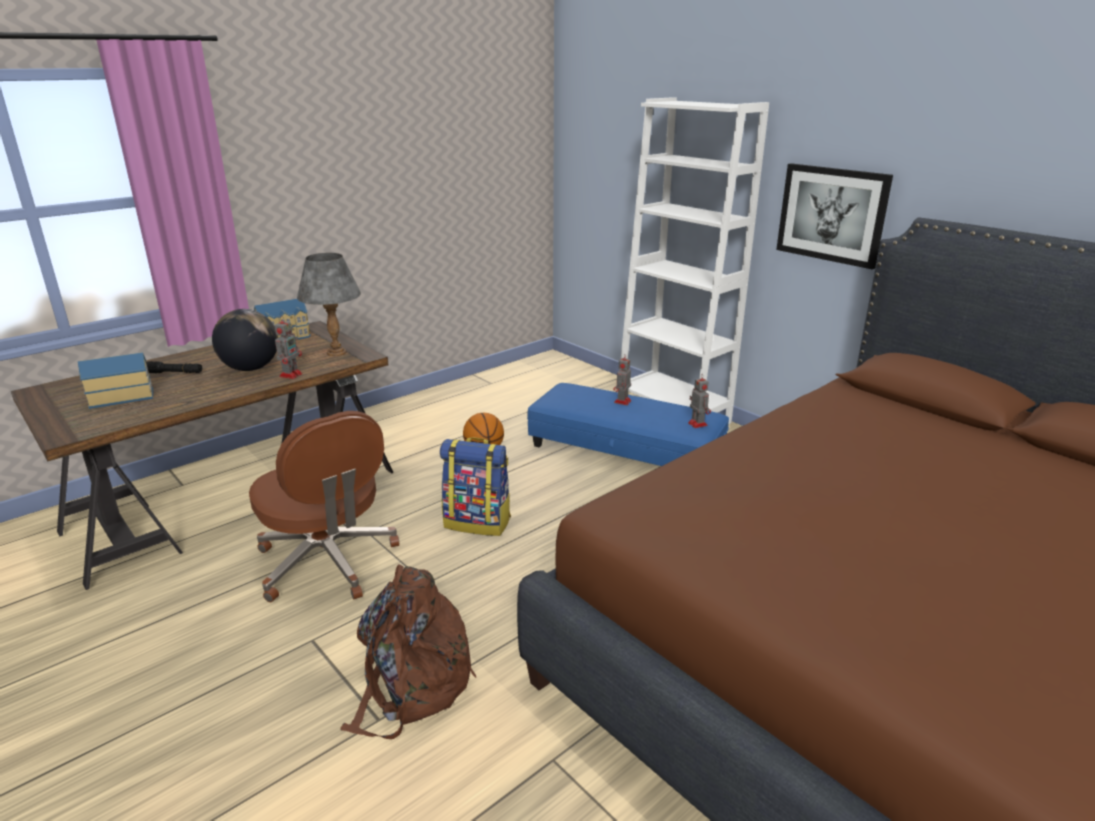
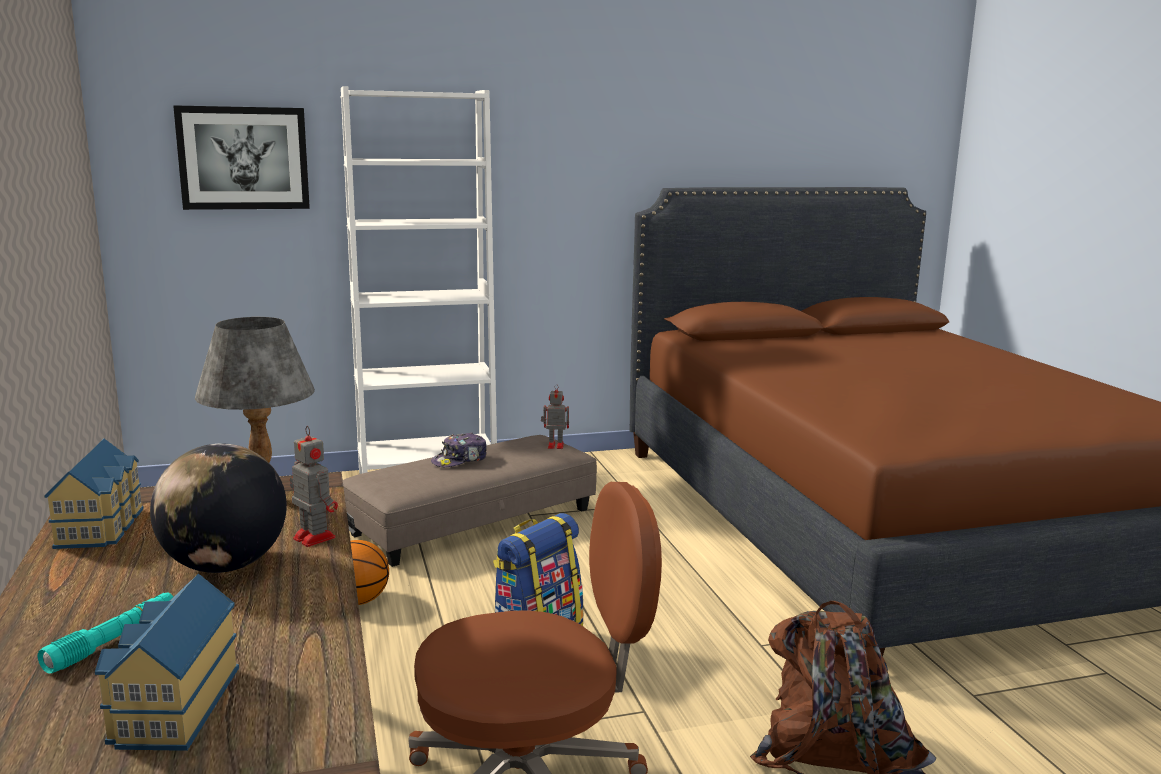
camera: 65 degrees left, 10 degrees down
(173, 373) = (113, 641): black flashlight -> turquoise flashlight
(622, 402) = (460, 460): toy robot -> cap
(625, 451) = (474, 522): blue ottoman -> grey ottoman
(832, 214) = (566, 200): picture -> picture (243, 158)

